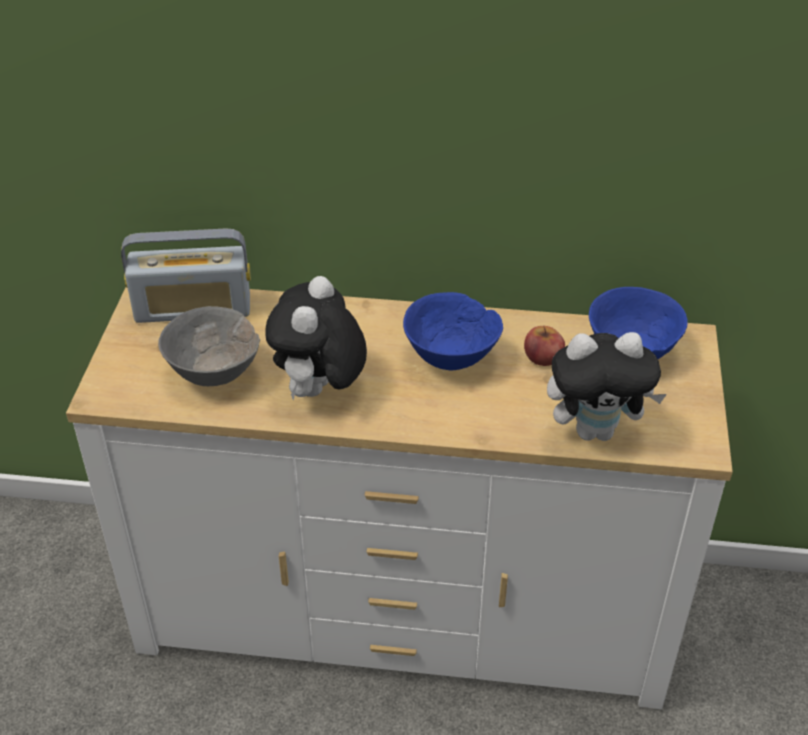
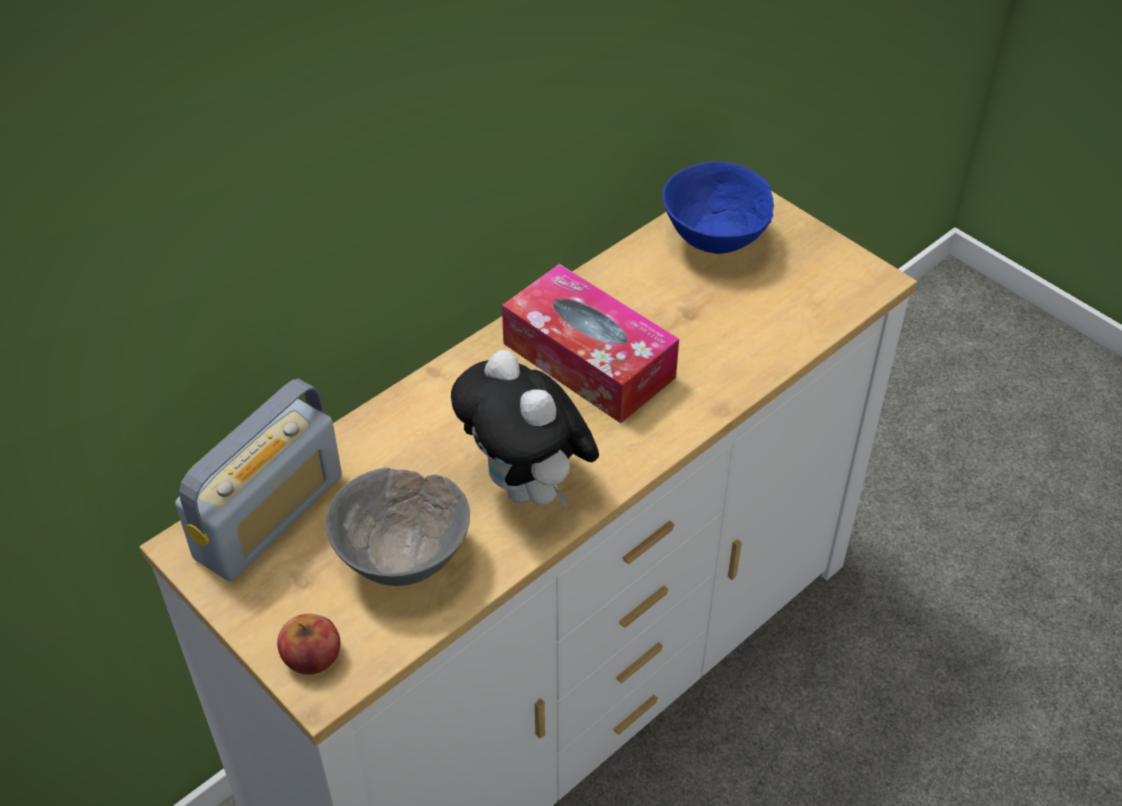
camera: 50 degrees left, 5 degrees up
(451, 358) = (588, 360): blue bowl -> tissue box
(543, 356) = (656, 298): apple -> apple (312, 655)
(596, 430) = (788, 327): plush toy -> none

